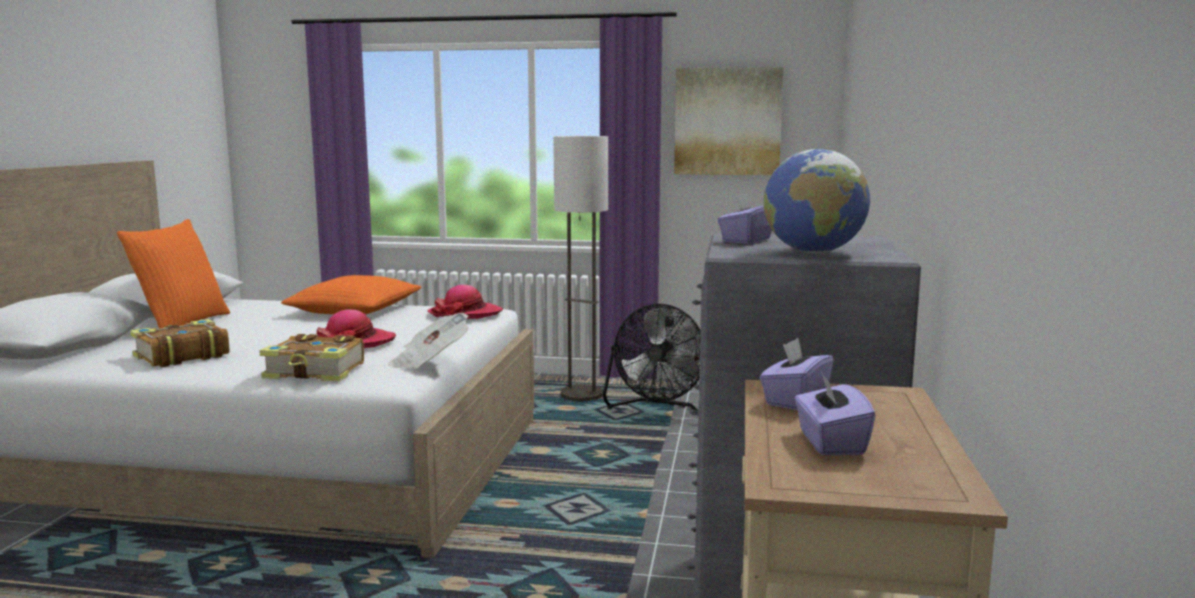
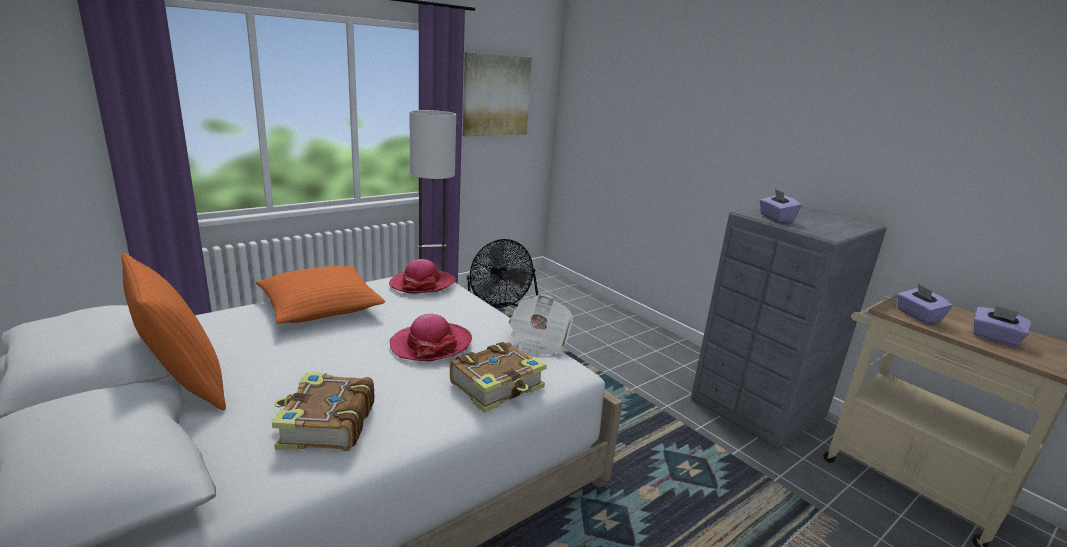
camera: 50 degrees left, 10 degrees up
(813, 252) = (835, 225): globe -> none

